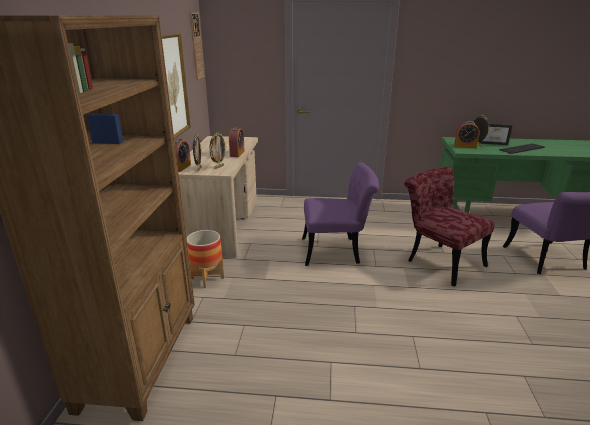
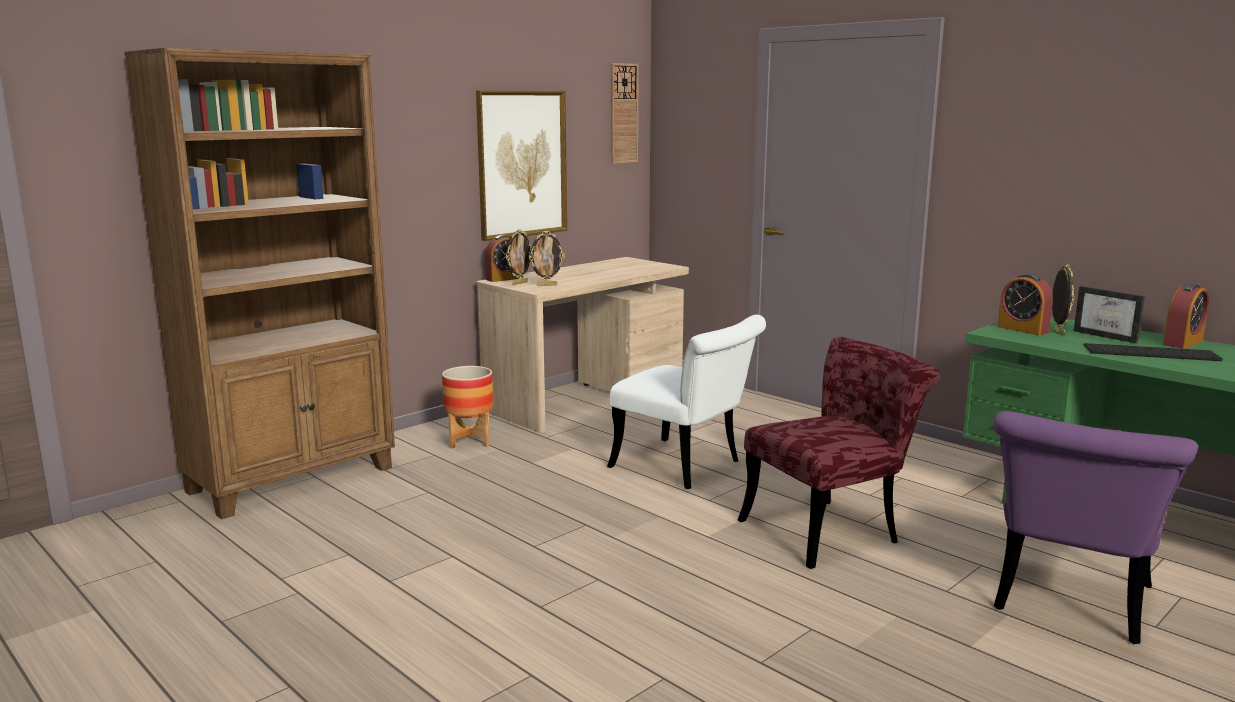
camera: 40 degrees right, 10 degrees down
(237, 153) = (607, 277): alarm clock -> alarm clock (1182, 343)
(337, 251) = (686, 467): purple chair -> white chair
(439, 260) = (831, 529): red chair -> red chair turned 60 degrees clockwise

